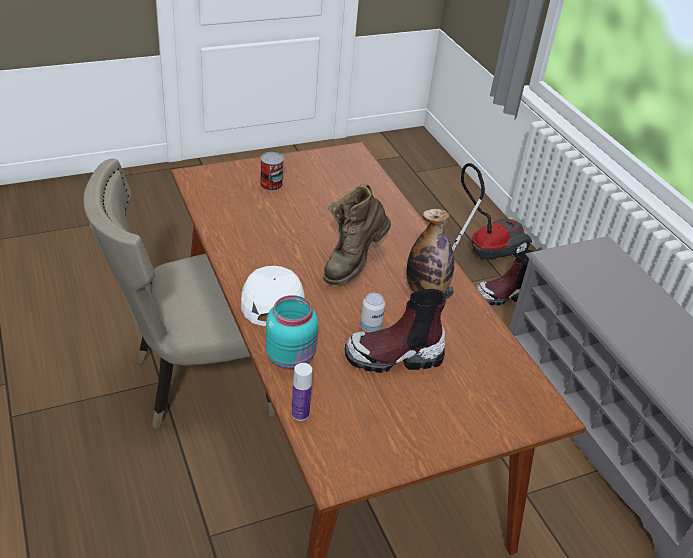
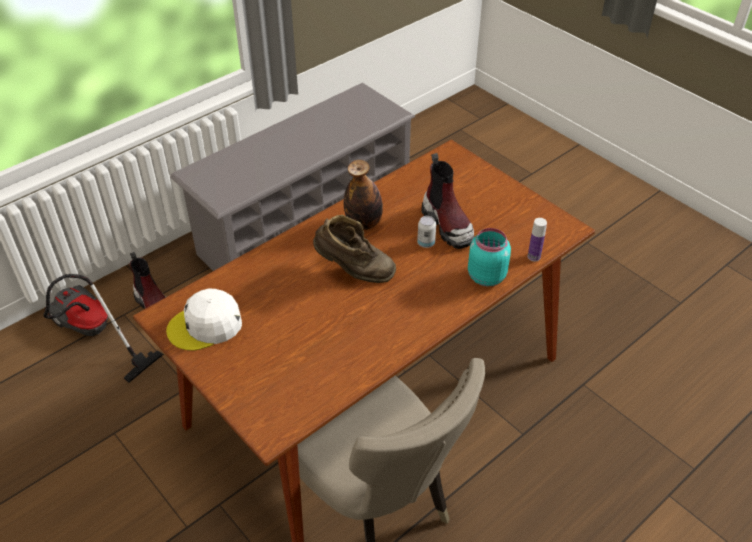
camera: 105 degrees left, 5 degrees up
(271, 184) = (256, 362): can -> none
(272, 300) = (431, 305): white cap -> white cap (206, 326)

